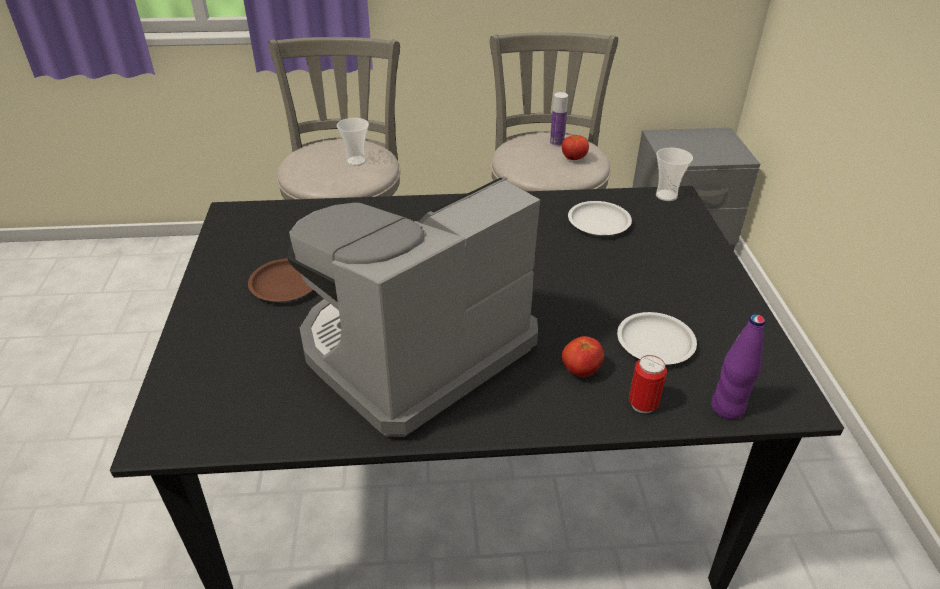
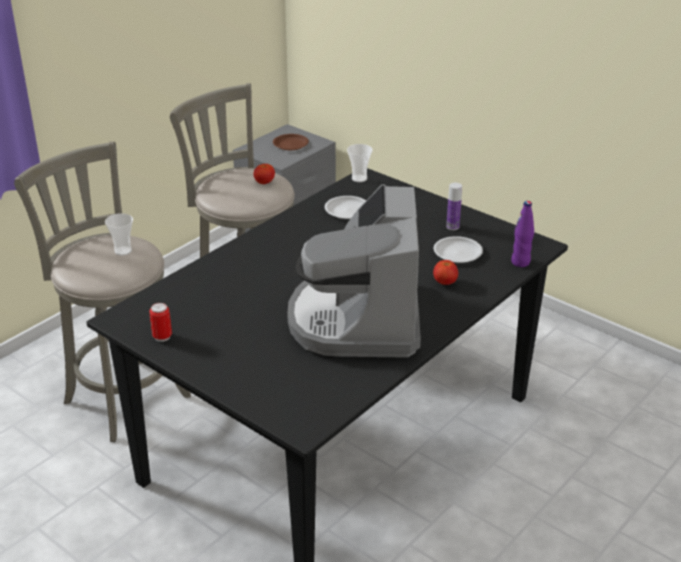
camera: 45 degrees left, 5 degrees down
(286, 284) = (233, 332): brown plate -> brown plate (290, 144)
(556, 143) = (238, 177): bottle -> bottle (452, 227)
(643, 404) = (488, 280): can -> can (162, 337)

